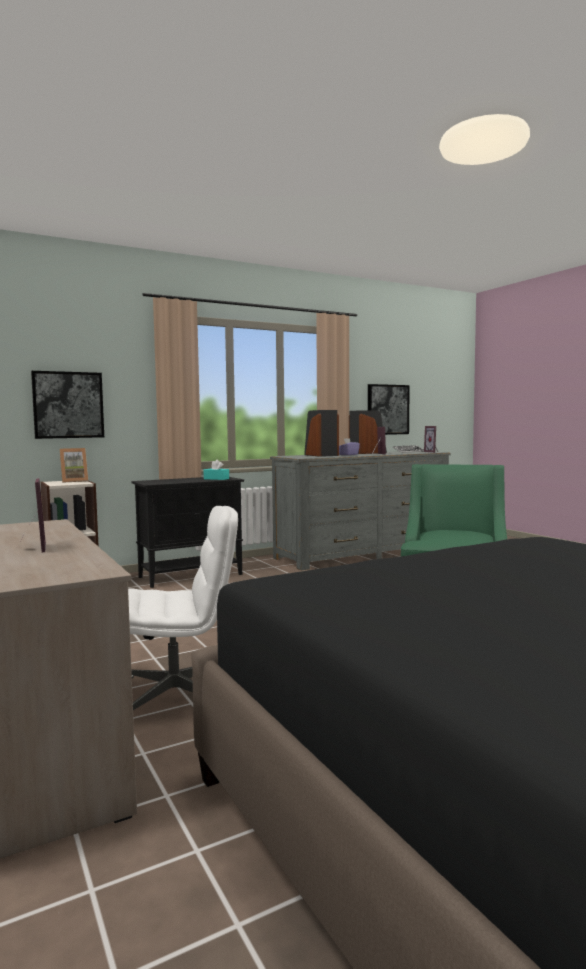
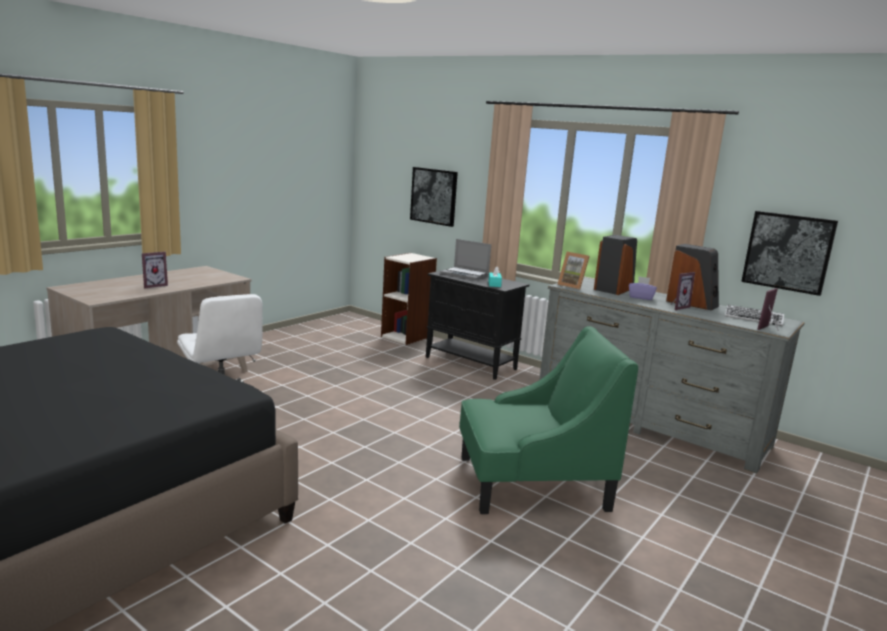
camera: 65 degrees right, 10 degrees up
(74, 481) = (419, 257): picture frame -> picture frame (572, 286)
(168, 480) = (465, 274): none -> laptop

